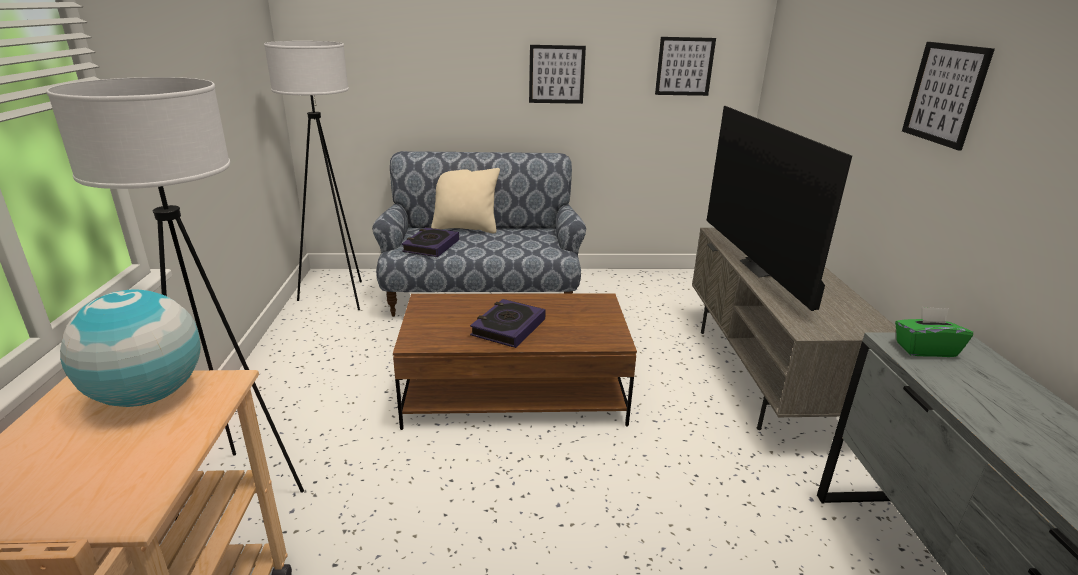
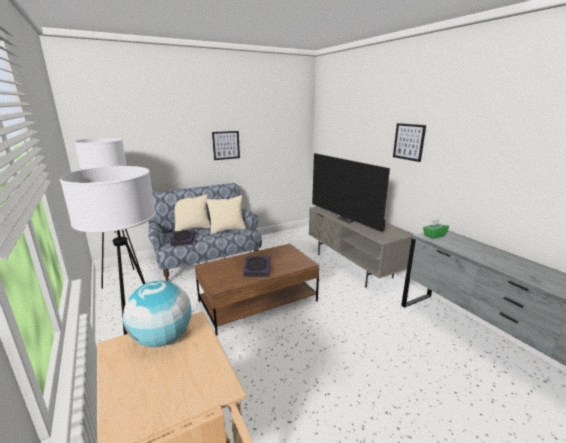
camera: 25 degrees left, 5 degrees down
(521, 242) = (227, 229): none -> beige pillow
(684, 66) = (282, 137): picture -> none

